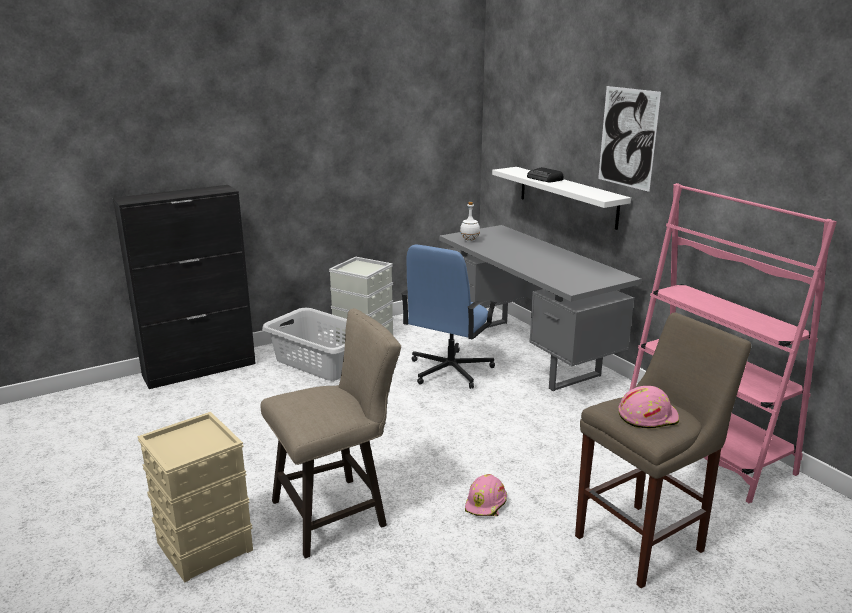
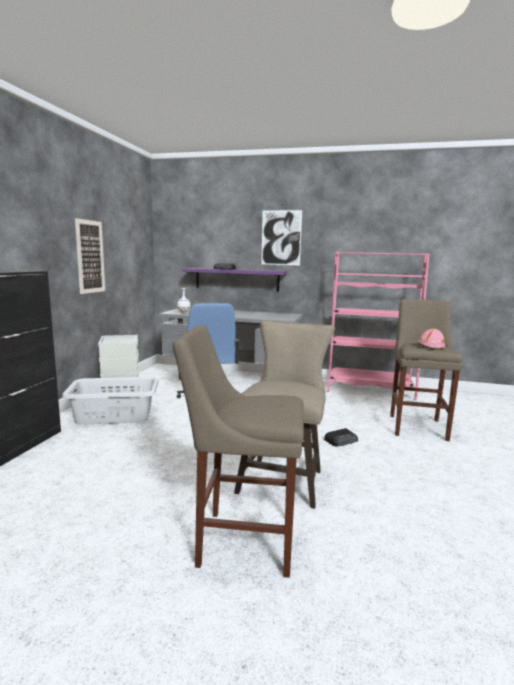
camera: 45 degrees left, 10 degrees down
(205, 545) = (241, 540): beige storage box -> beige stool
(343, 156) = (90, 257): none -> picture
(486, 504) = (341, 440): pink hard hat -> radio
(567, 196) = (237, 279): white shelf -> purple shelf

